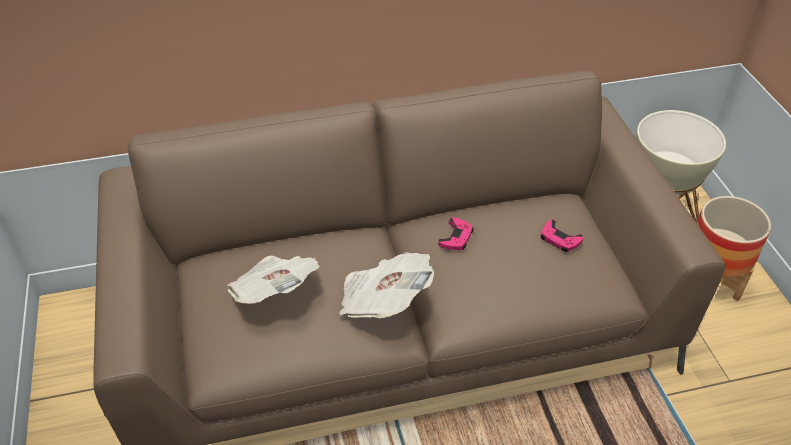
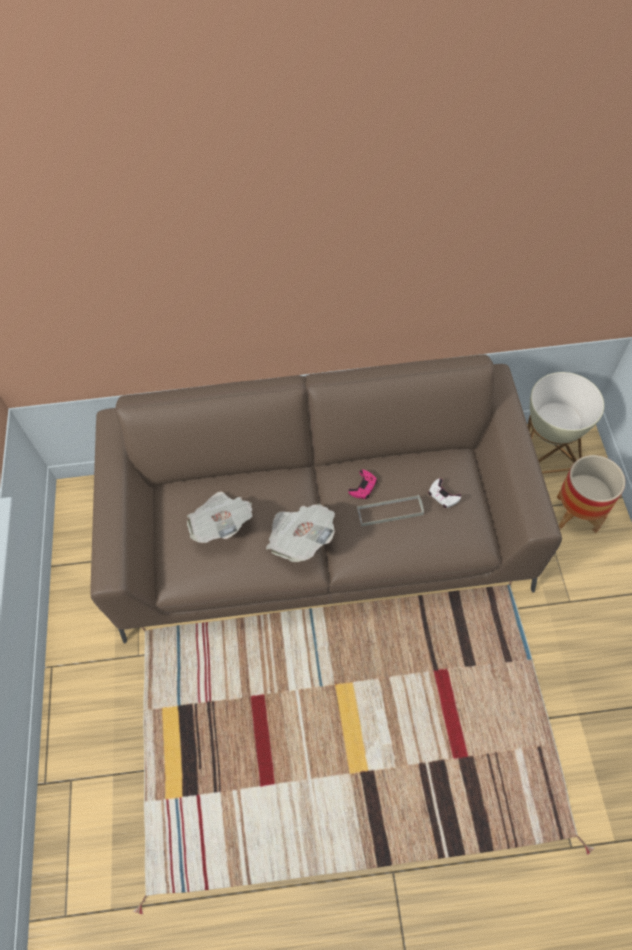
camera: 10 degrees right, 15 degrees up
(496, 261) = (390, 512): none -> grey tray
(559, 239) = (443, 495): pink game controller -> white game controller

